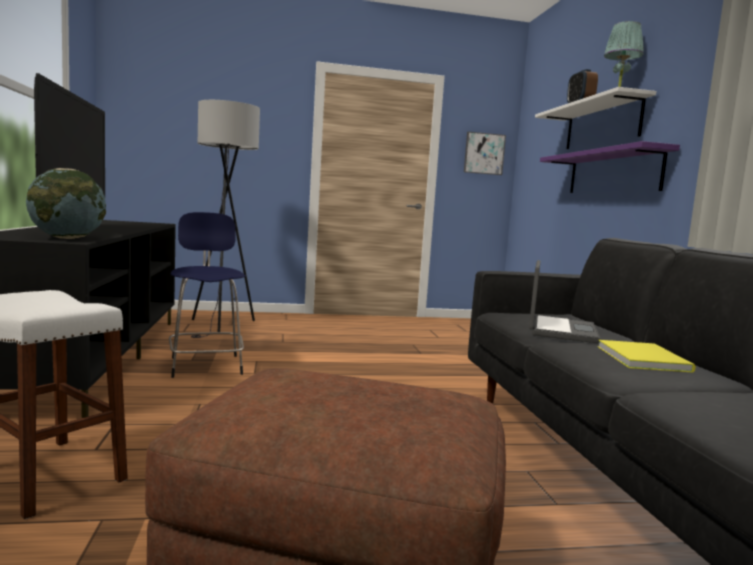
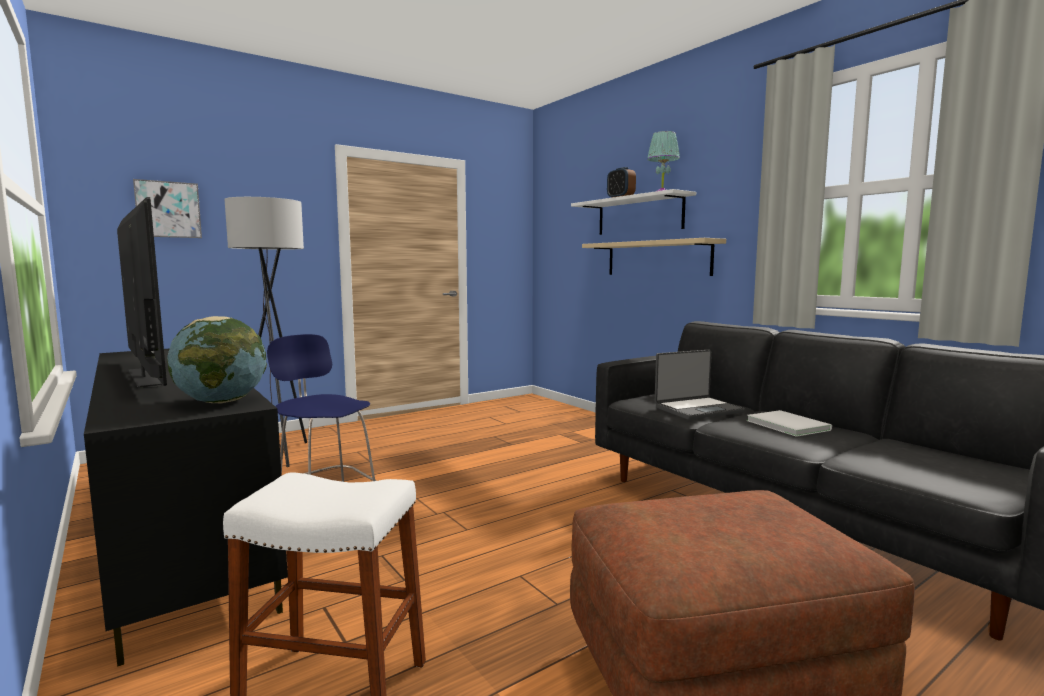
camera: 25 degrees left, 0 degrees up
(484, 153) = (506, 236): picture -> picture (168, 209)
(560, 330) = (697, 409): laptop -> laptop turned 75 degrees clockwise
(612, 172) = (657, 258): purple shelf -> beige shelf
(643, 358) = (787, 424): yellow book -> white book

